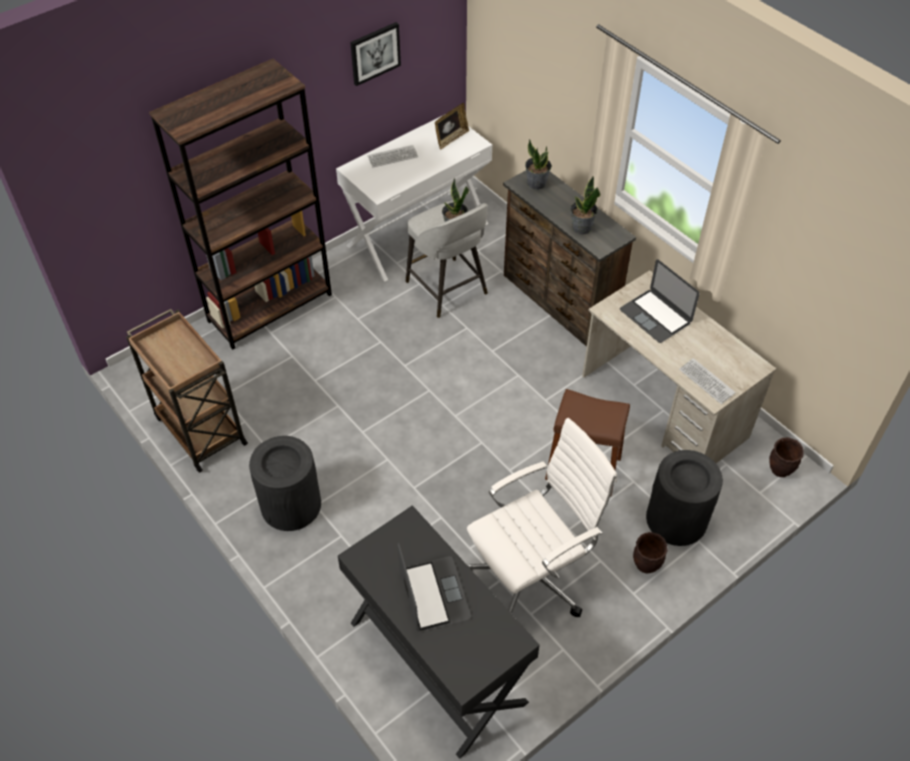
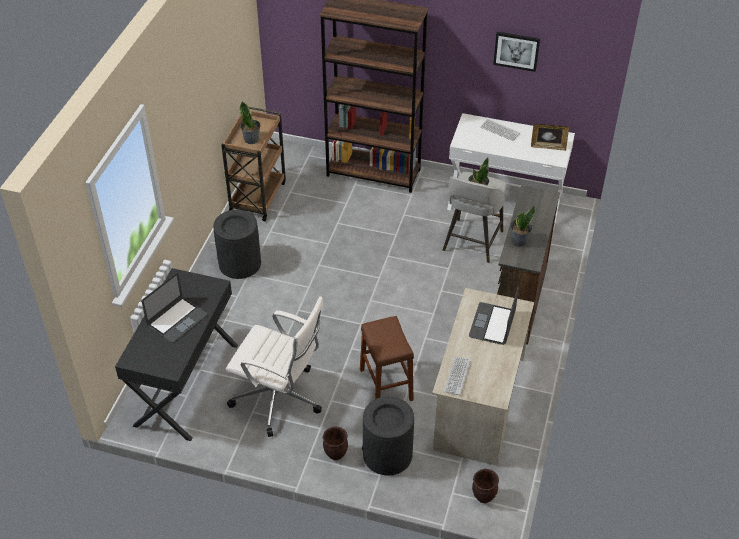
camera: 55 degrees right, 5 degrees down
(536, 183) = (538, 200): potted plant -> potted plant (251, 139)

